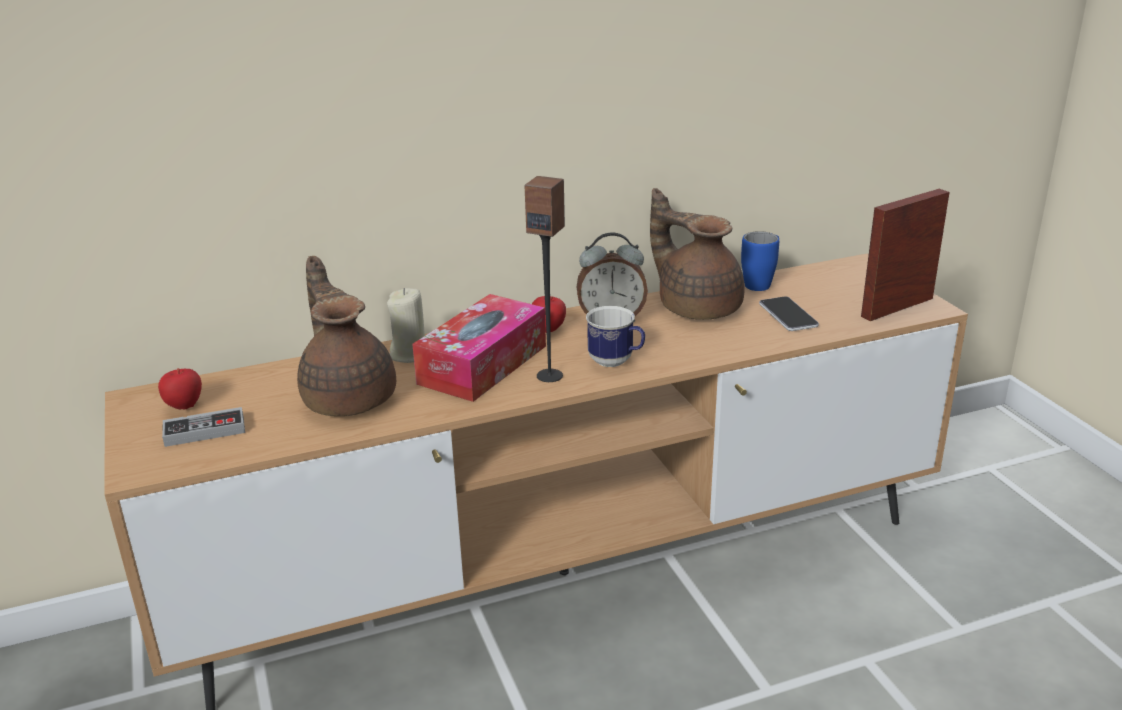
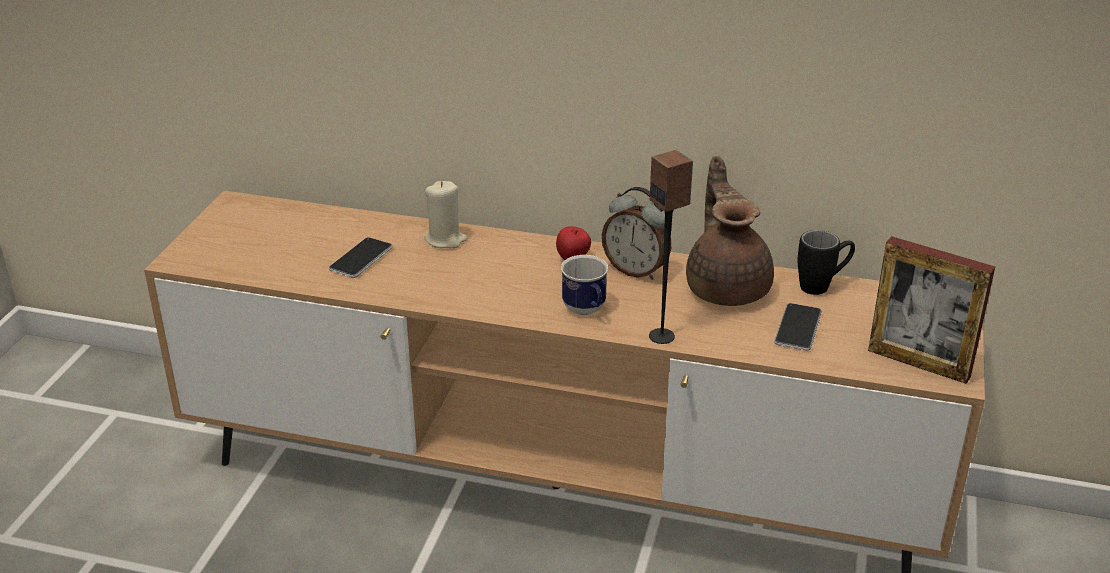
camera: 35 degrees right, 5 degrees up
(184, 406) = (254, 222): apple -> none
(204, 431) = (245, 247): game controller -> none
(349, 397) = (361, 259): brown teapot -> phone
(483, 364) = (484, 270): tissue box -> none
(550, 375) = (520, 301): speaker -> speaker (662, 336)
(761, 283) = (822, 286): blue mug -> black mug
(897, 307) = (918, 363): picture frame -> picture frame turned 150 degrees counterclockwise

